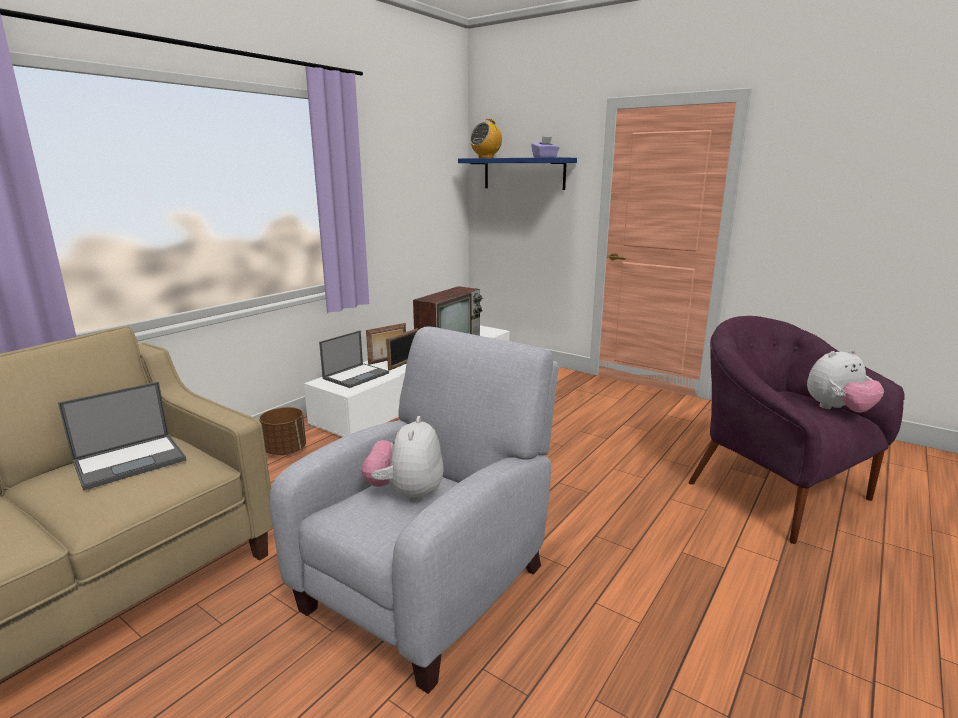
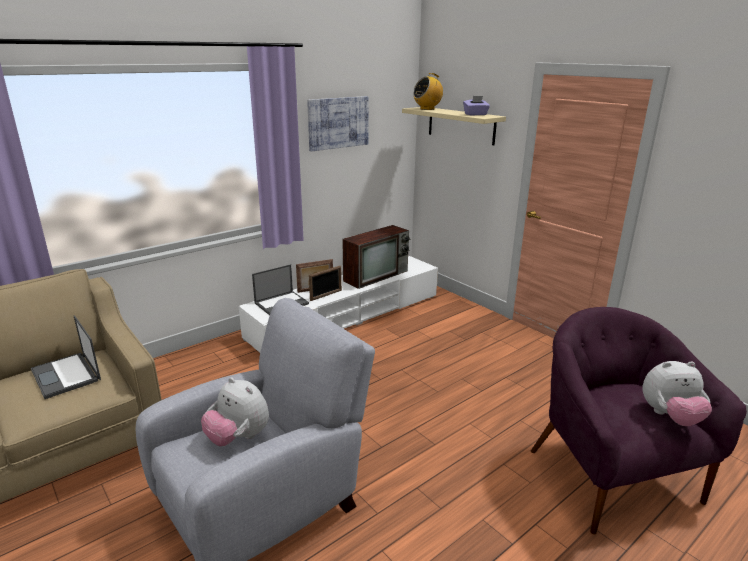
camera: 15 degrees right, 5 degrees up
(131, 460) = (66, 375): laptop -> laptop turned 75 degrees clockwise
(285, 450) = (215, 360): brown planter -> none
(396, 170) = (338, 123): none -> picture
(406, 493) = (238, 437): plush toy -> plush toy turned 75 degrees counterclockwise
(524, 173) = (461, 125): blue shelf -> beige shelf

